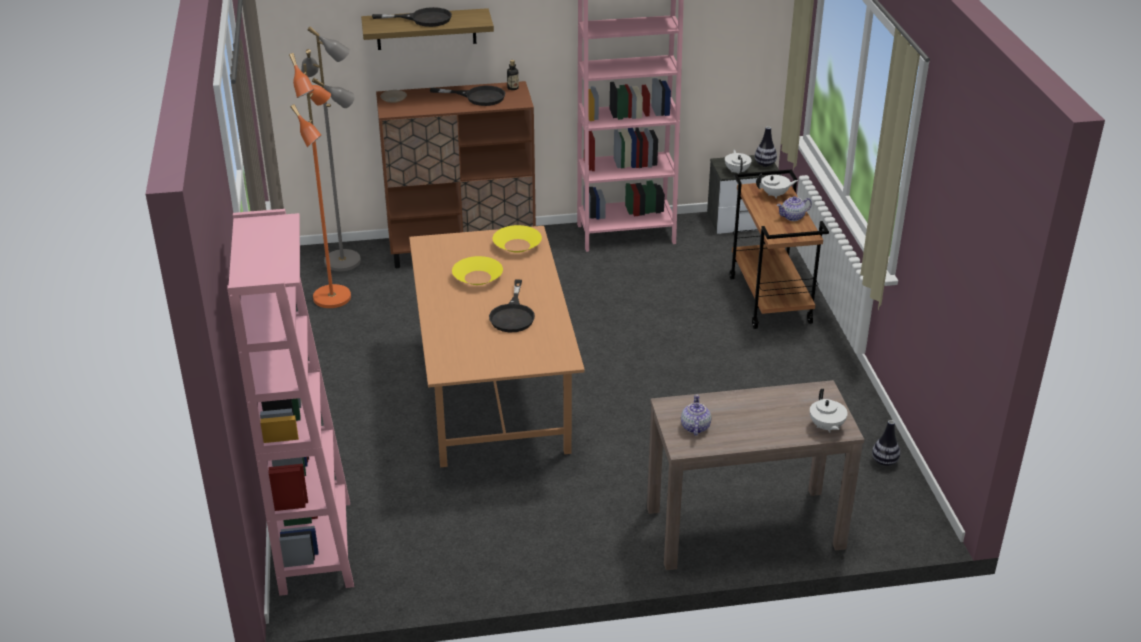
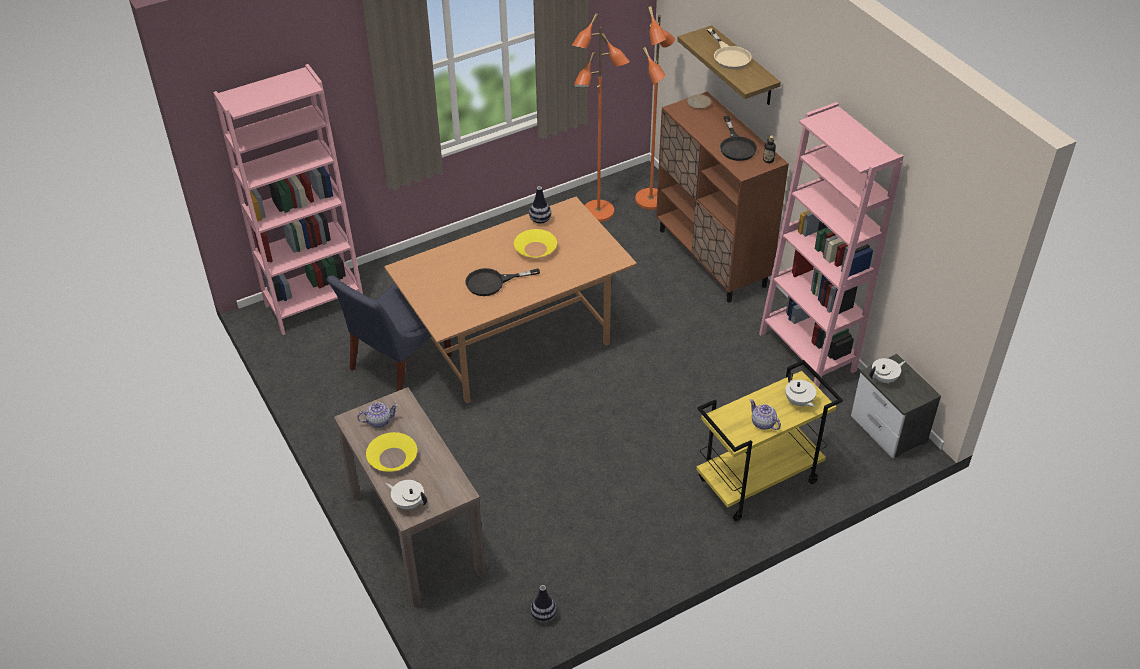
camera: 70 degrees right, 10 degrees up
(343, 261) = (651, 200): grey floor lamp -> orange floor lamp
(423, 19) = (729, 55): black frying pan -> beige frying pan
(475, 494) = (397, 364): none -> blue chair
(517, 245) = (595, 256): yellow bowl -> yellow bowl (392, 457)
(765, 164) = (915, 396): vase -> vase (540, 220)
(771, 300) = (757, 482): brown cart -> yellow cart
(826, 427) = (408, 503): white teapot -> white teapot turned 60 degrees clockwise

